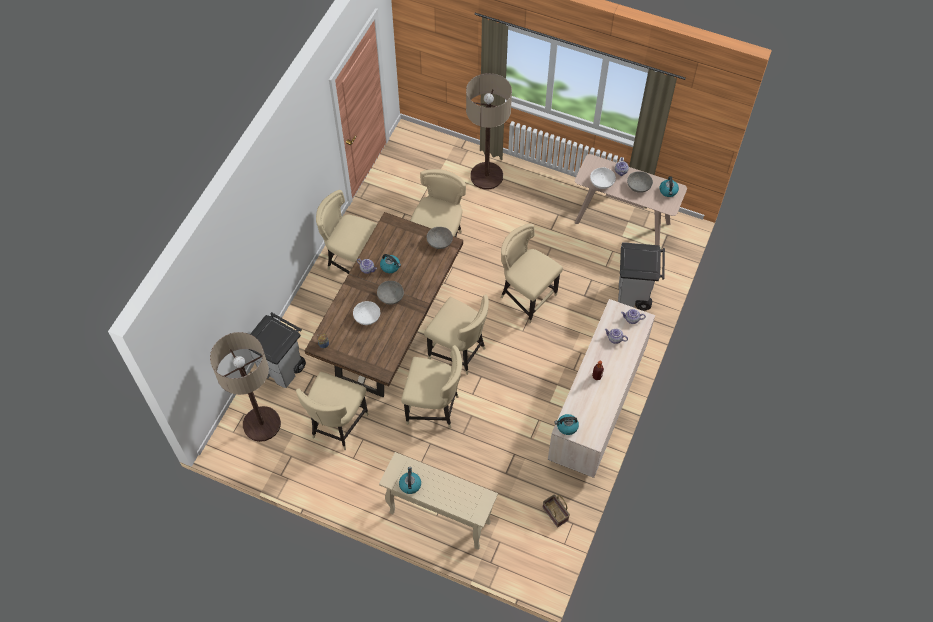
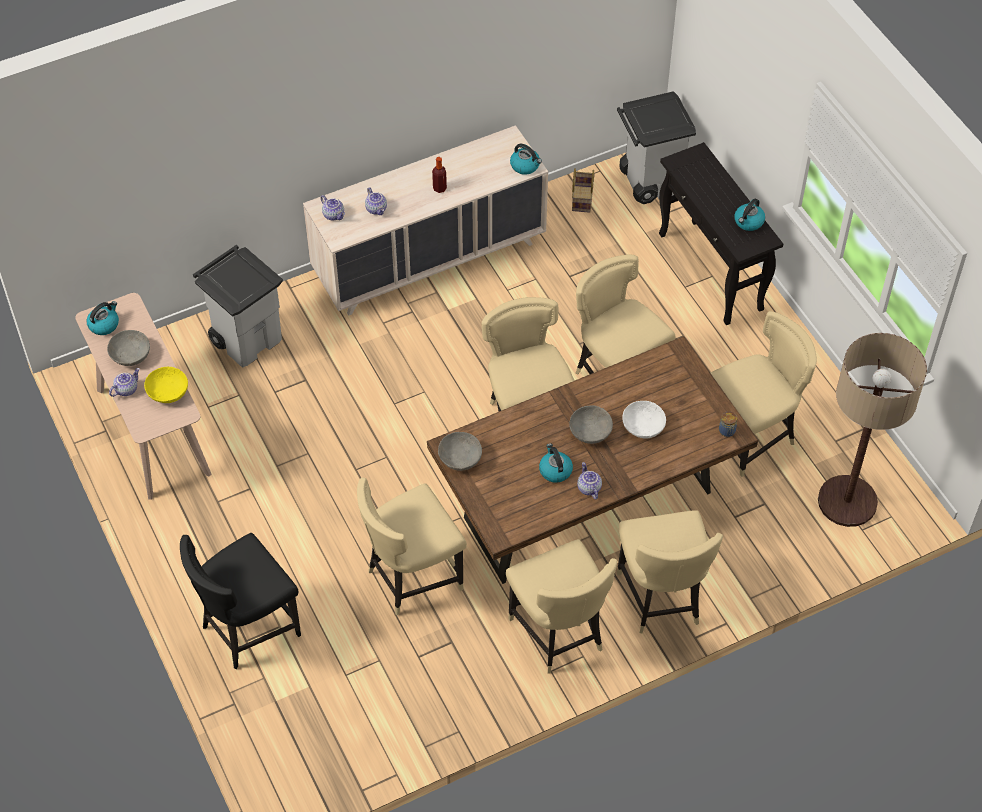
camera: 140 degrees left, 5 degrees down
(282, 368) = (770, 553): grey trash can -> grey trash can (649, 182)
(439, 517) = (711, 272): beige console table -> black console table
(486, 176) = (248, 629): floor lamp -> black chair
(526, 297) = (376, 426): beige chair -> beige chair (661, 599)
(602, 182) = (168, 392): white bowl -> yellow bowl

